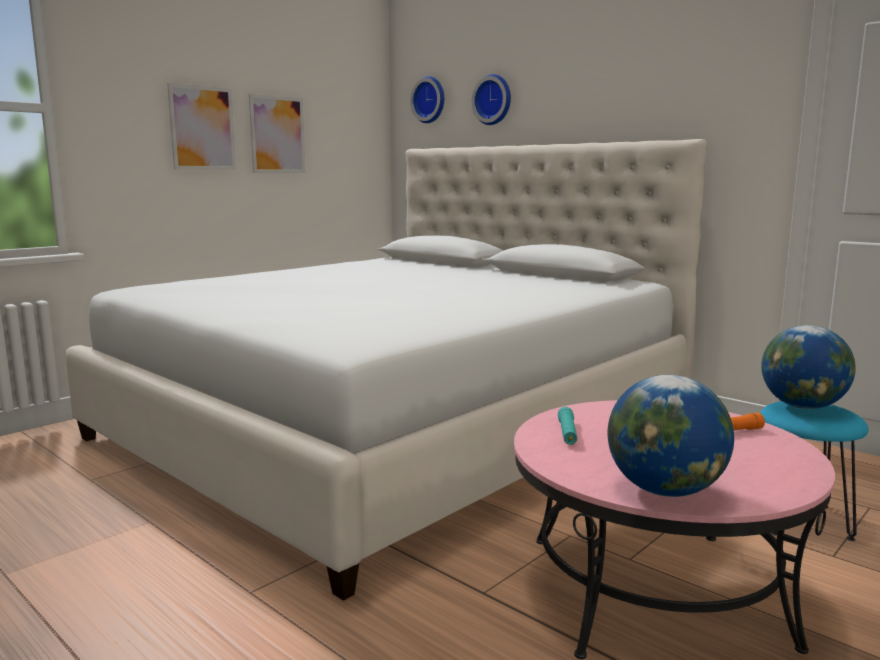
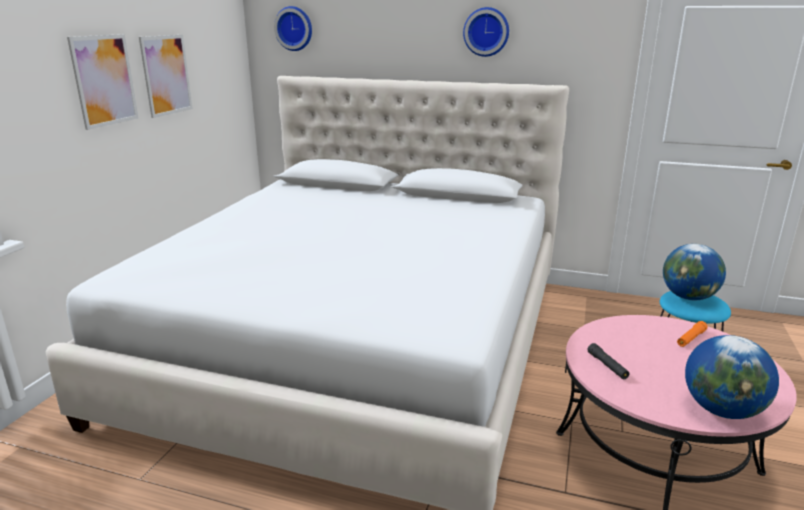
camera: 25 degrees left, 10 degrees up
(494, 100) = (365, 34): wall clock -> wall clock (486, 32)
(567, 433) = (607, 366): turquoise flashlight -> black flashlight

